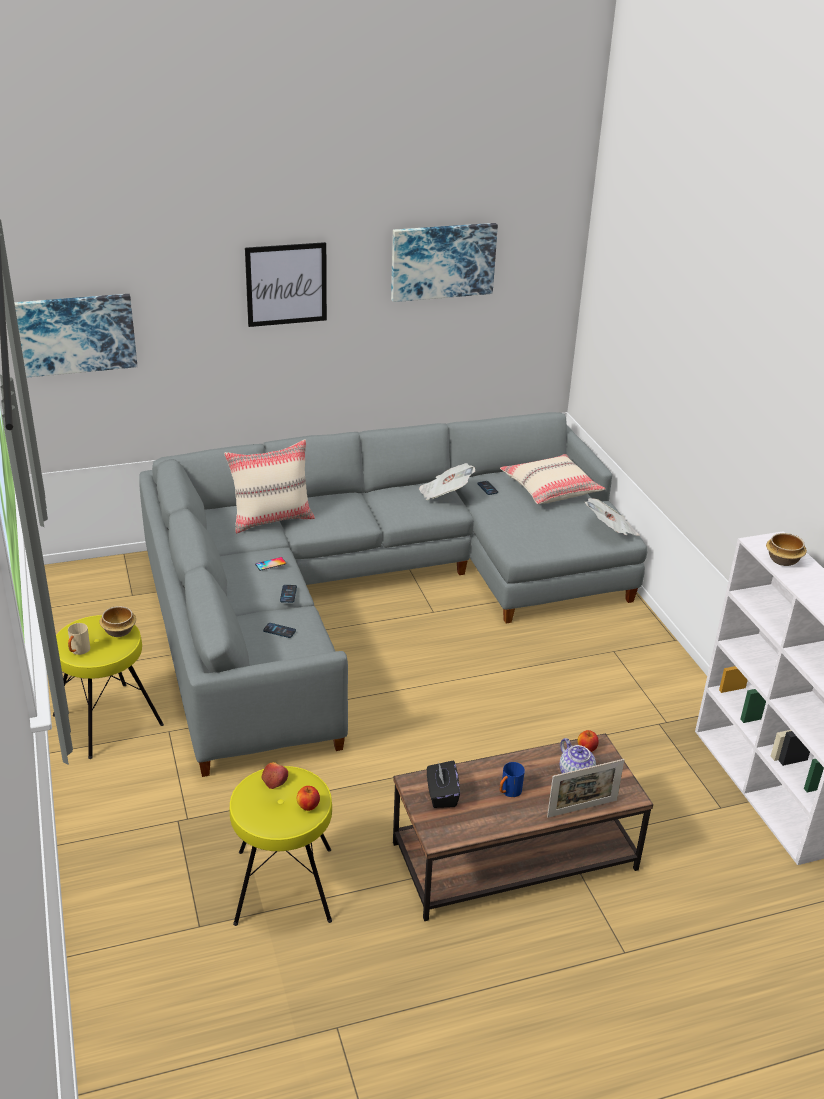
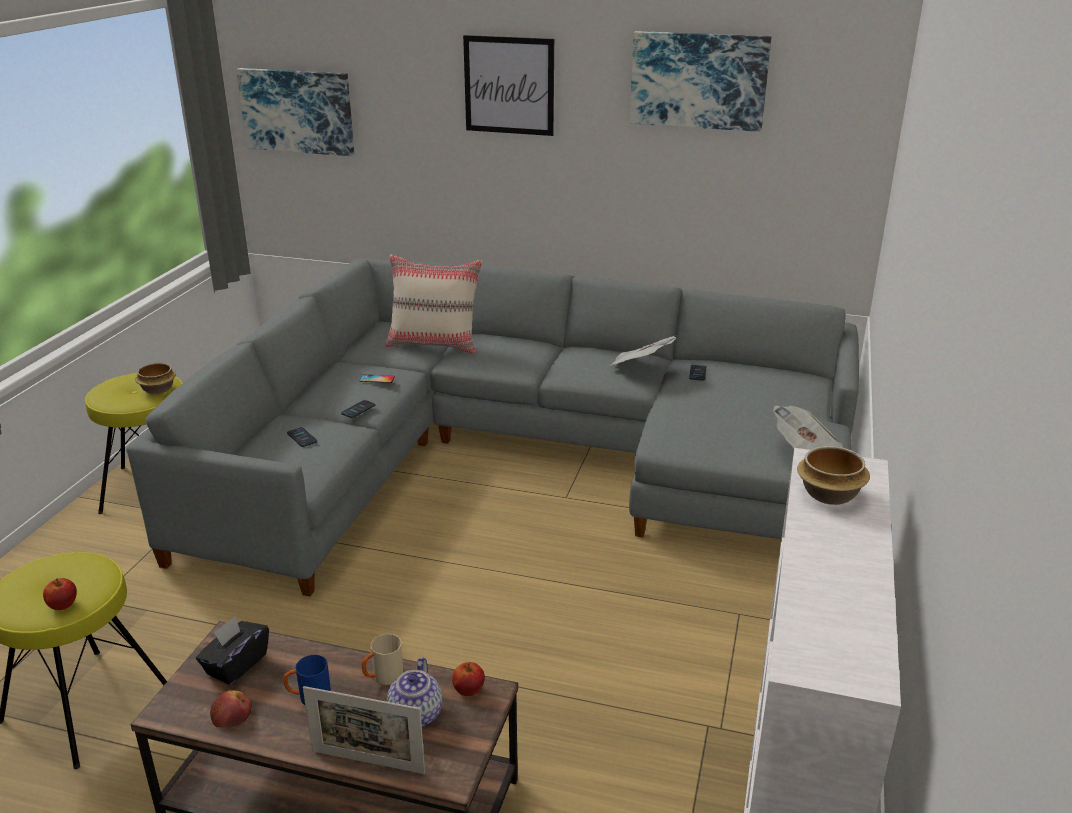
camera: 35 degrees right, 5 degrees down
(78, 651) = (104, 395): beige mug -> beige mug (383, 678)
(274, 779) = (77, 565): apple -> apple (232, 715)
(551, 489) = (776, 392): beige pillow -> none

